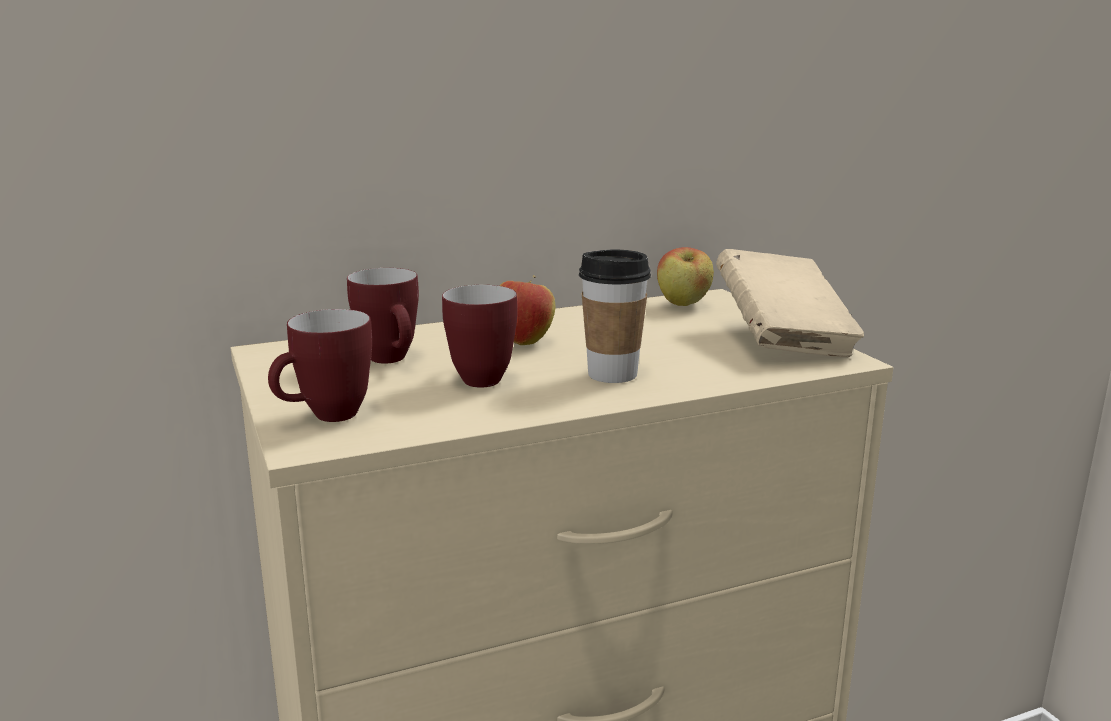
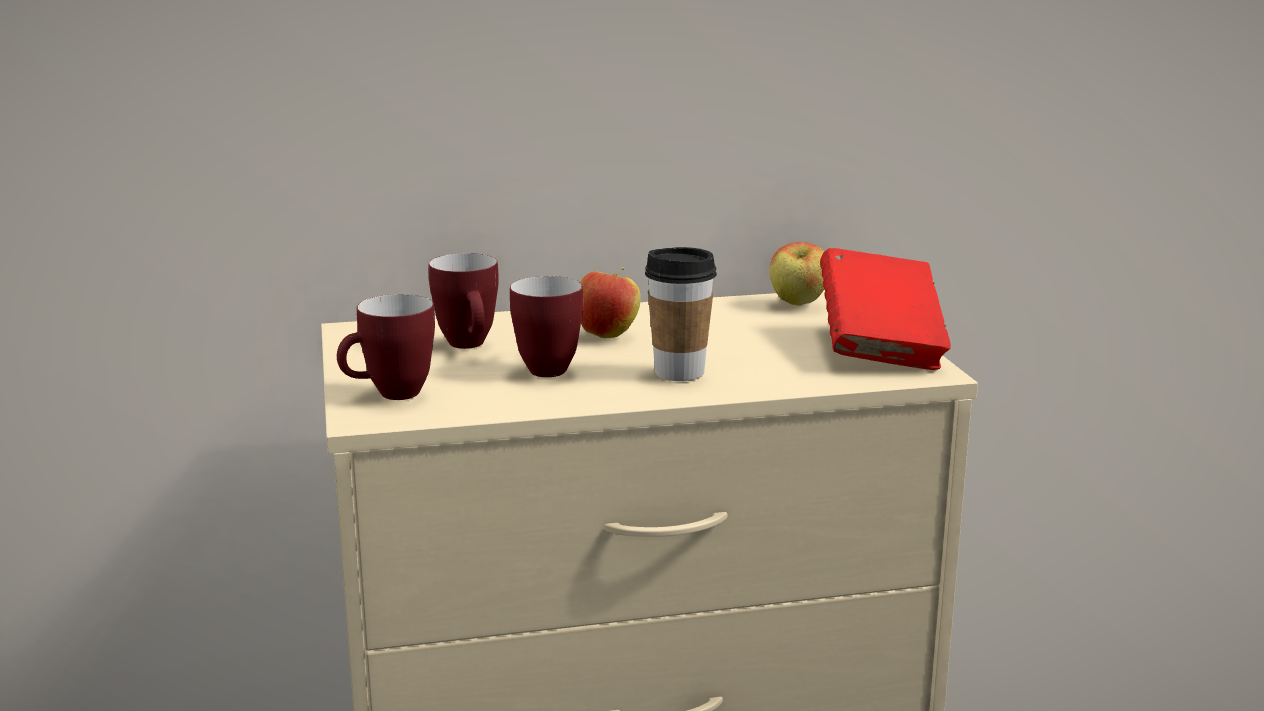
camera: 10 degrees right, 0 degrees up
(783, 339) = (880, 347): beige book -> red book

